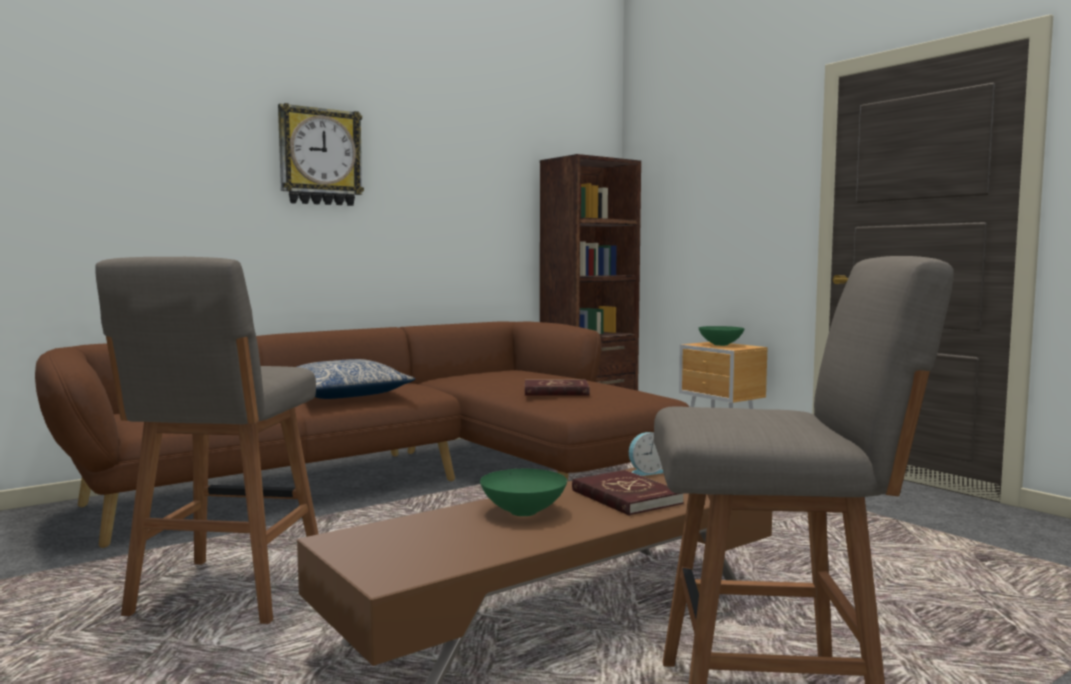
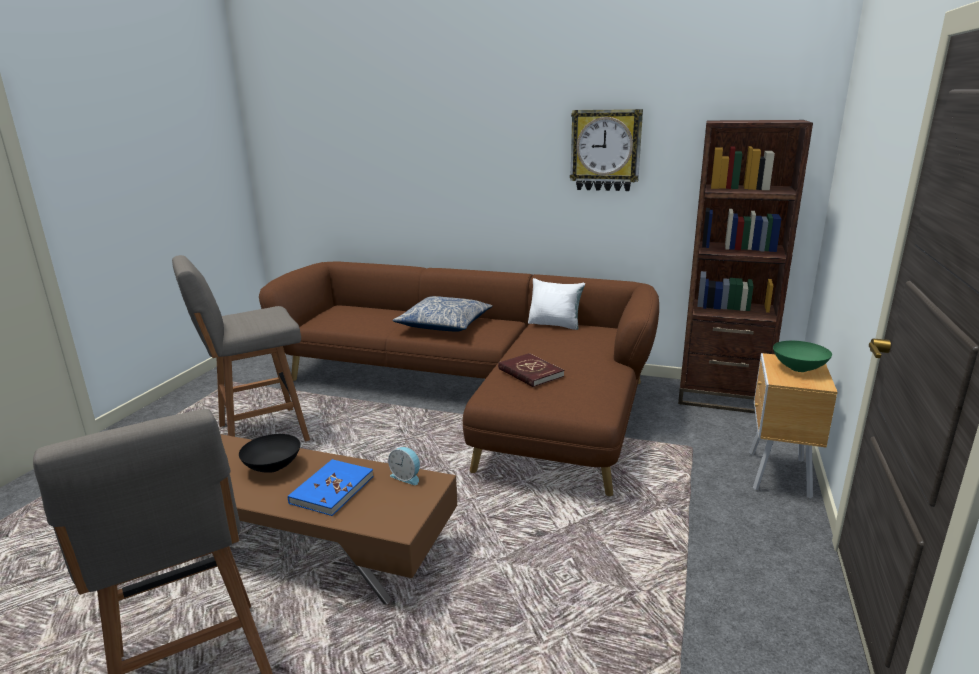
camera: 55 degrees right, 15 degrees up
(320, 157) = (482, 135): wall clock -> wall clock (605, 150)
(454, 376) = (555, 324): none -> white pillow
(524, 511) = (274, 467): green bowl -> black bowl
(625, 497) = (332, 489): red book -> blue book

